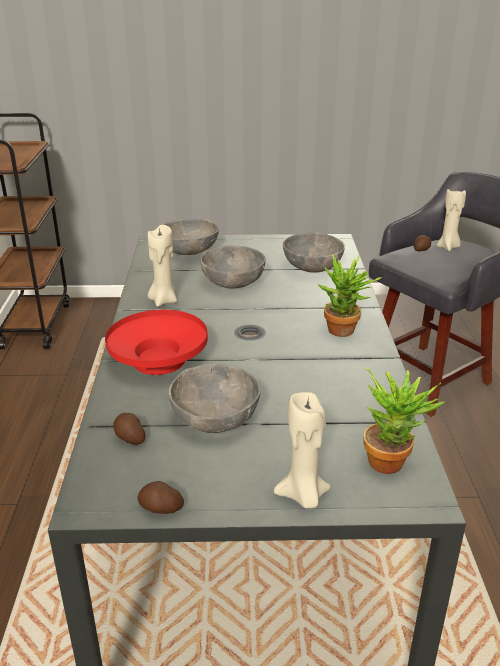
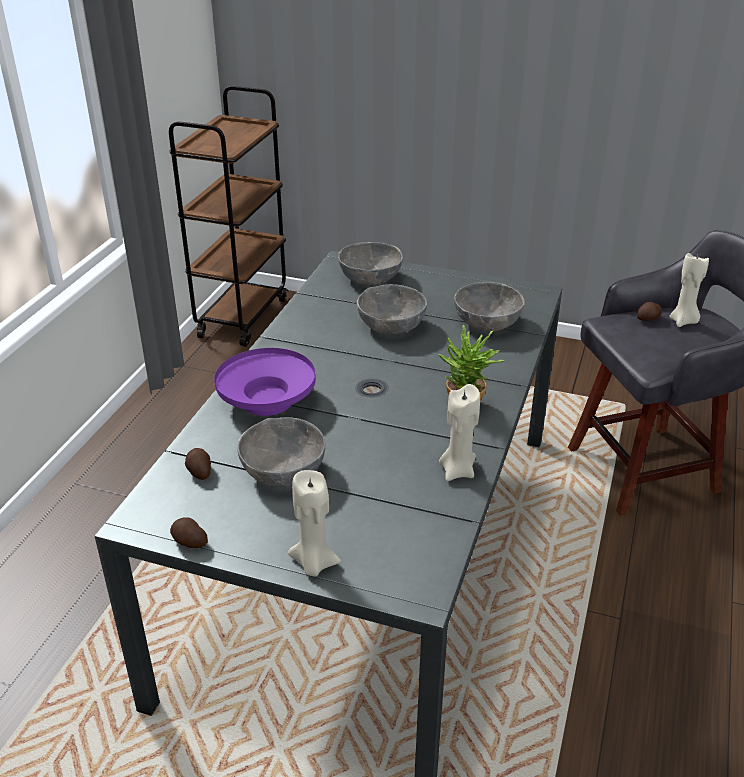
camera: 20 degrees right, 5 degrees up
(158, 361) = (266, 400): red bowl -> purple bowl
(163, 300) = (309, 334): beige candle -> beige candle (457, 470)
(392, 461) = (417, 553): potted plant -> none

